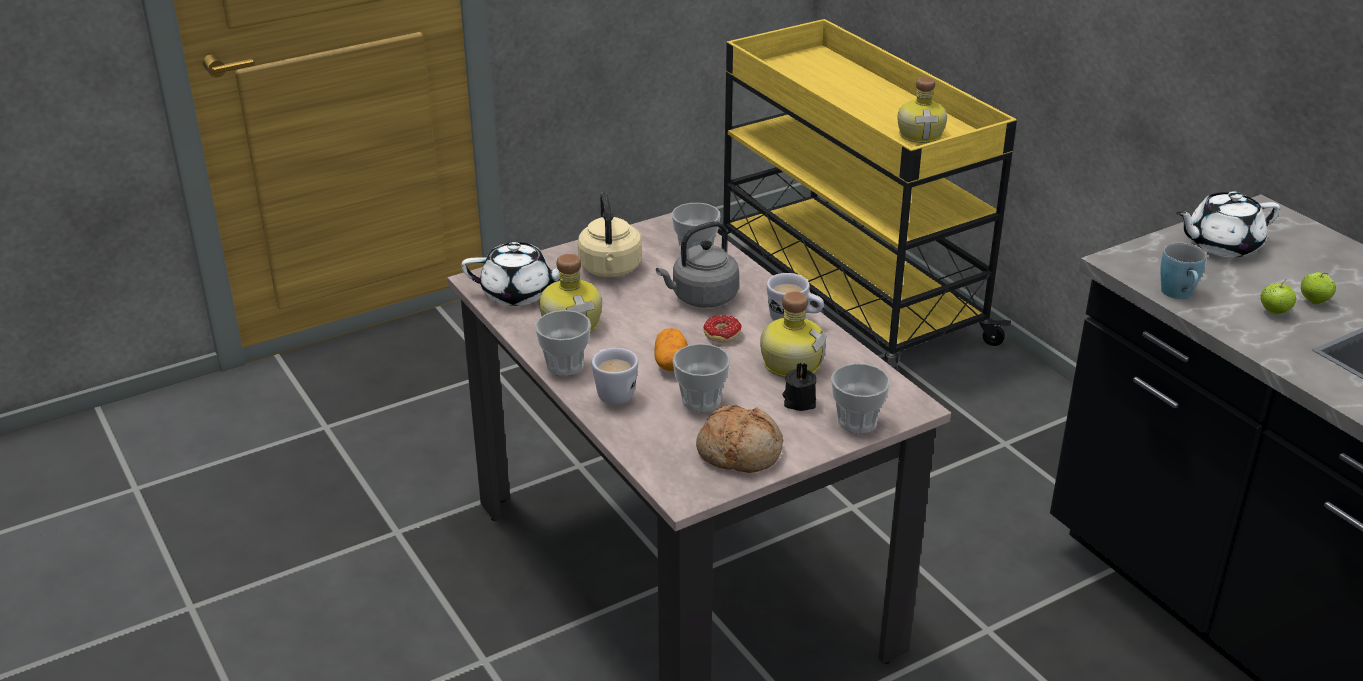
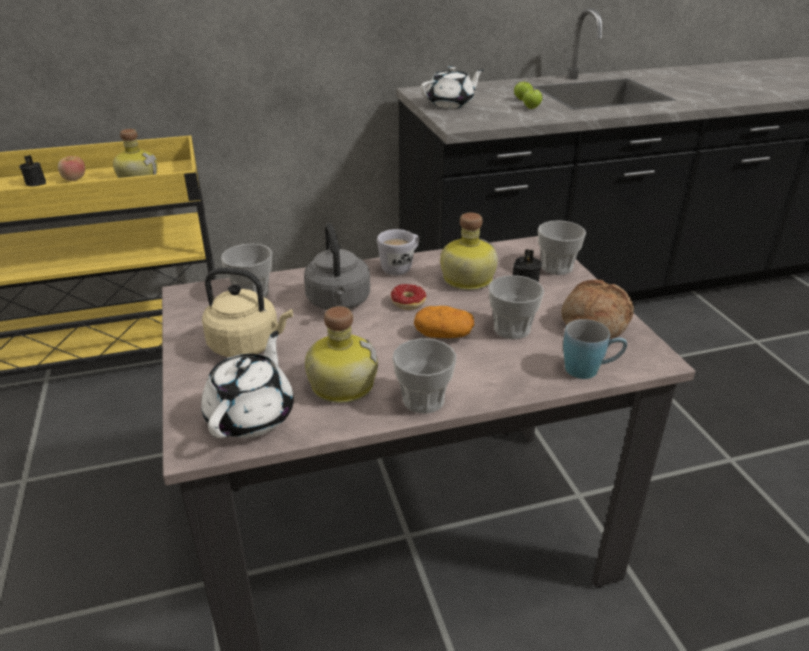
camera: 75 degrees left, 0 degrees up
(612, 392) = (484, 376): white mug -> none
(870, 90) = (36, 182): none -> black candle
(893, 104) = (74, 179): none -> apple
(1179, 295) = (505, 121): blue mug -> blue mug (589, 370)
(1221, 245) = (451, 104): white teapot -> white teapot turned 120 degrees counterclockwise

